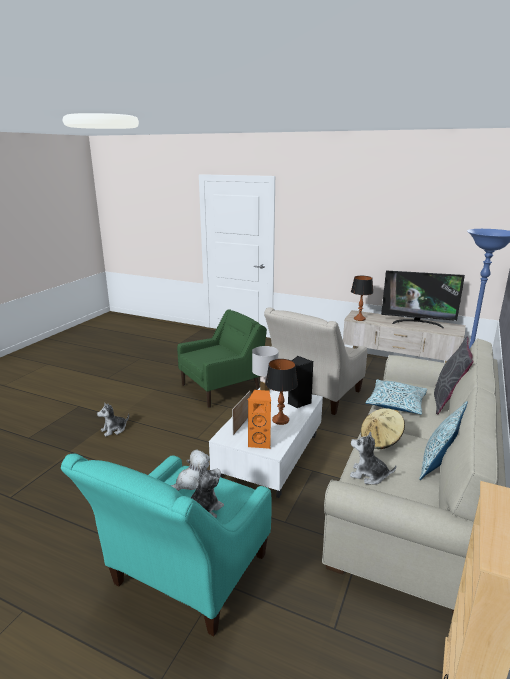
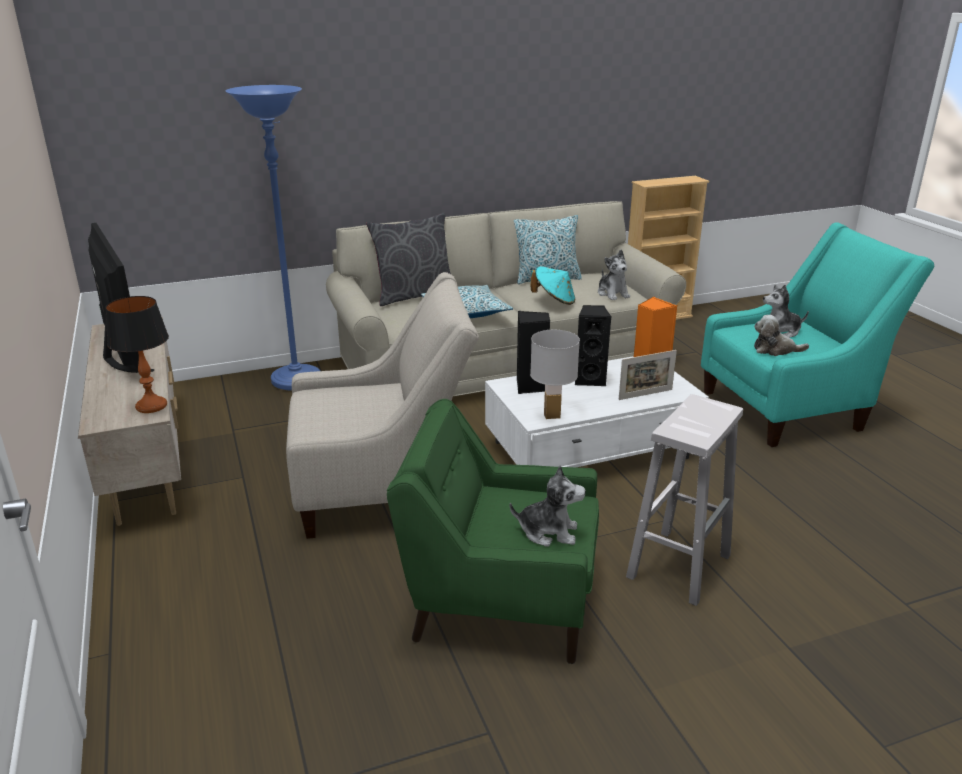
camera: 135 degrees left, 5 degrees up
(114, 430) = (807, 613): plush toy -> plush toy (548, 532)
(174, 423) = (679, 565): none -> white stool
(280, 420) = (590, 380): table lamp -> black speaker
(381, 440) = (554, 300): beige hat -> turquoise hat

